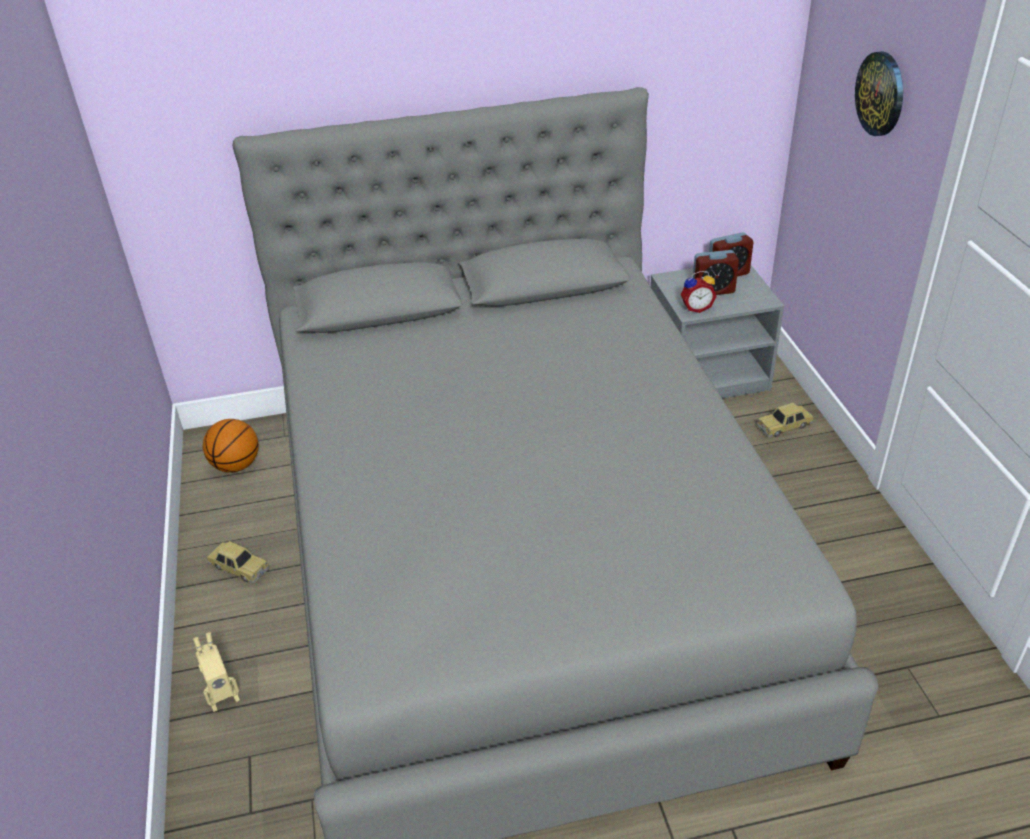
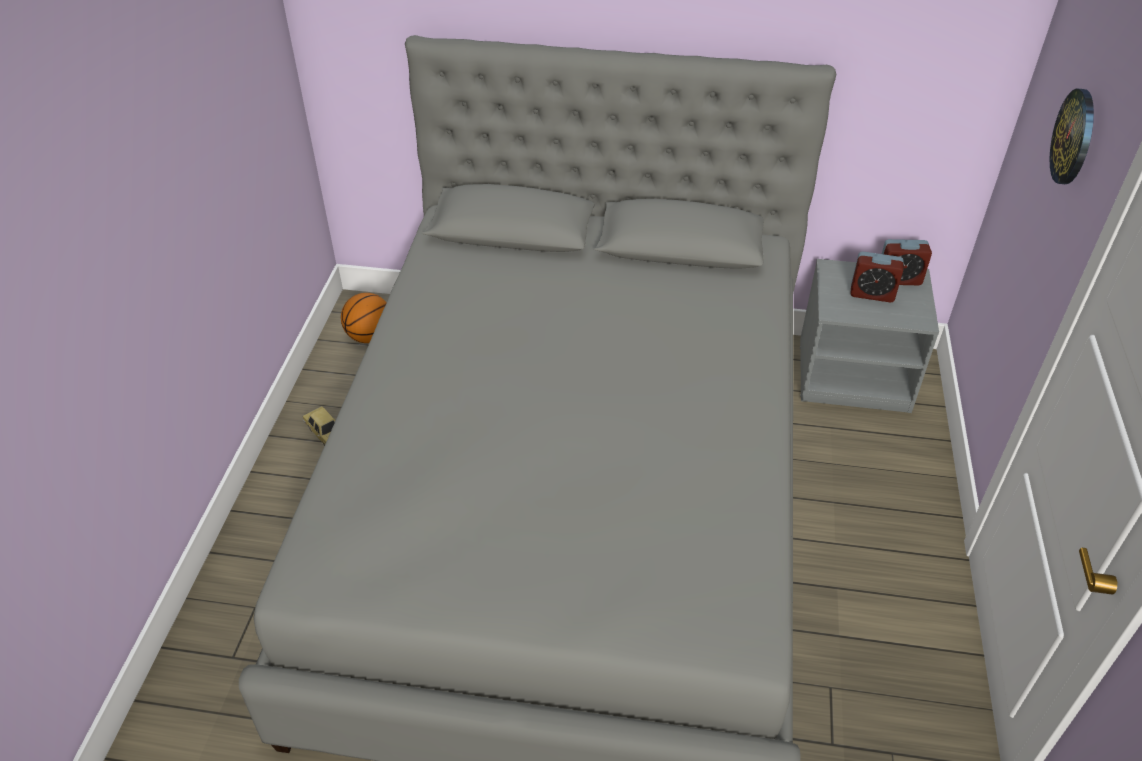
camera: 20 degrees right, 5 degrees up
(223, 696) = (259, 546): toy robot -> none
(696, 308) = (842, 308): alarm clock -> none
(784, 426) = (904, 456): toy car -> none

